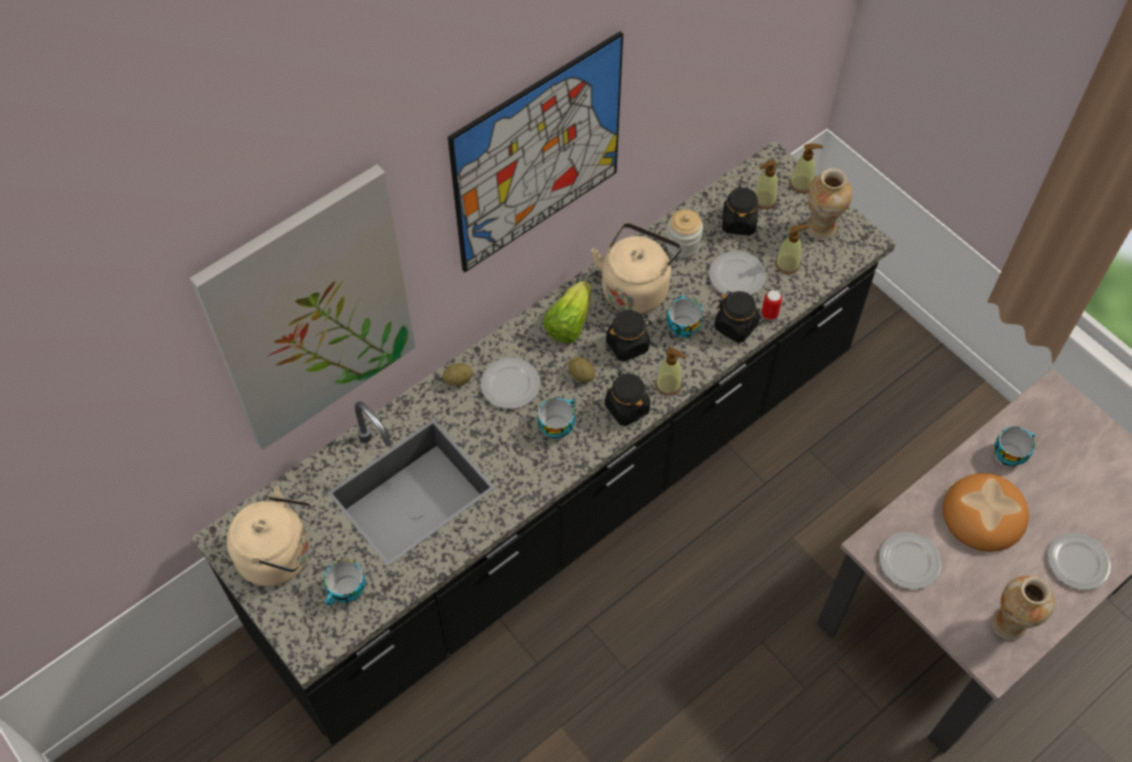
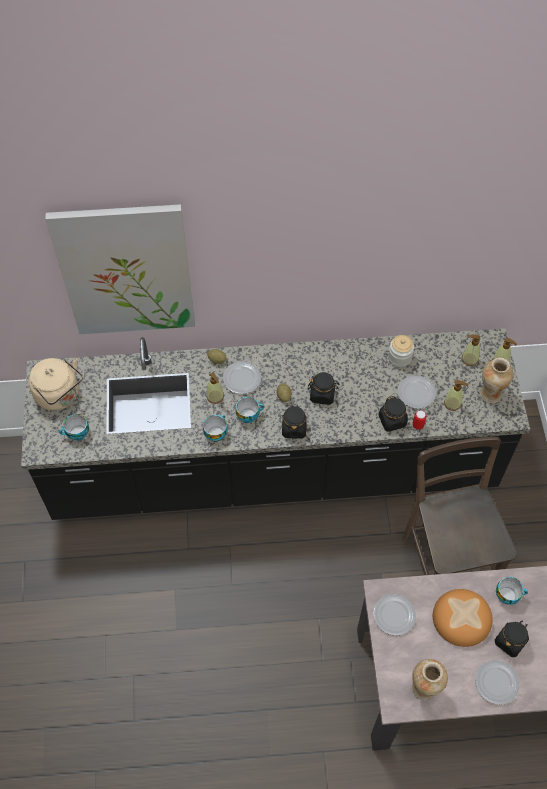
camera: 35 degrees right, 0 degrees up
(538, 155) = (304, 251): picture -> none
(569, 323) = (300, 364): lettuce -> none
(636, 287) = (353, 366): beige kettle -> none
(668, 384) = (327, 430): soap dispenser -> soap dispenser (215, 397)
(682, 325) = (361, 402): cup -> cup (216, 433)
(738, 222) = (443, 363): black jar -> black jar (510, 641)
(850, 474) = (445, 560): none -> brown chair

